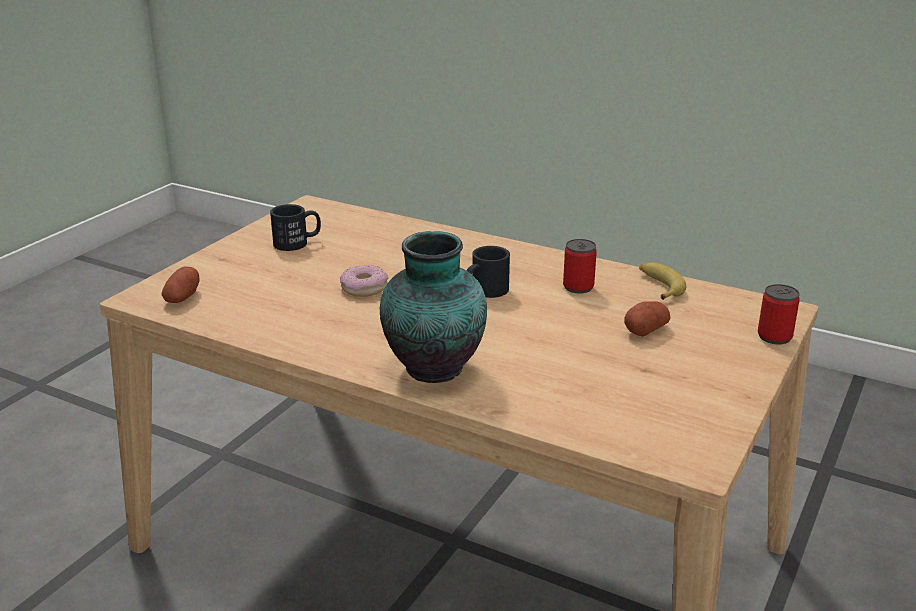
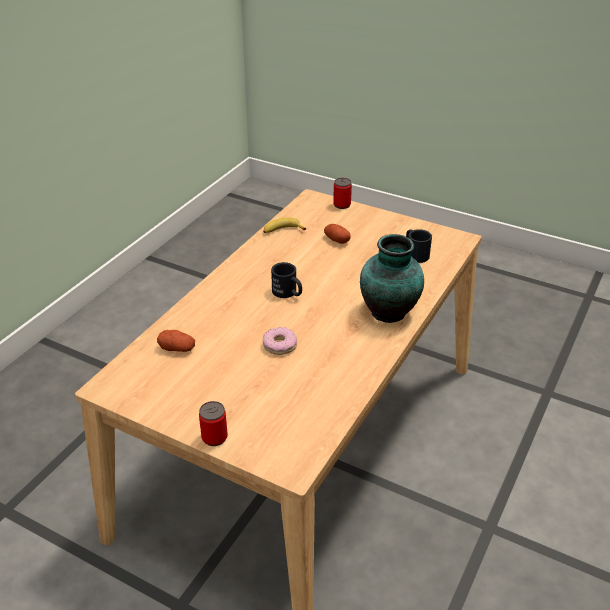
camera: 90 degrees left, 10 degrees up
(182, 297) = (293, 441): potato -> potato (177, 348)
(297, 242) = (191, 387): black mug -> black mug (415, 253)
(578, 287) = (282, 258): can -> can (214, 437)

